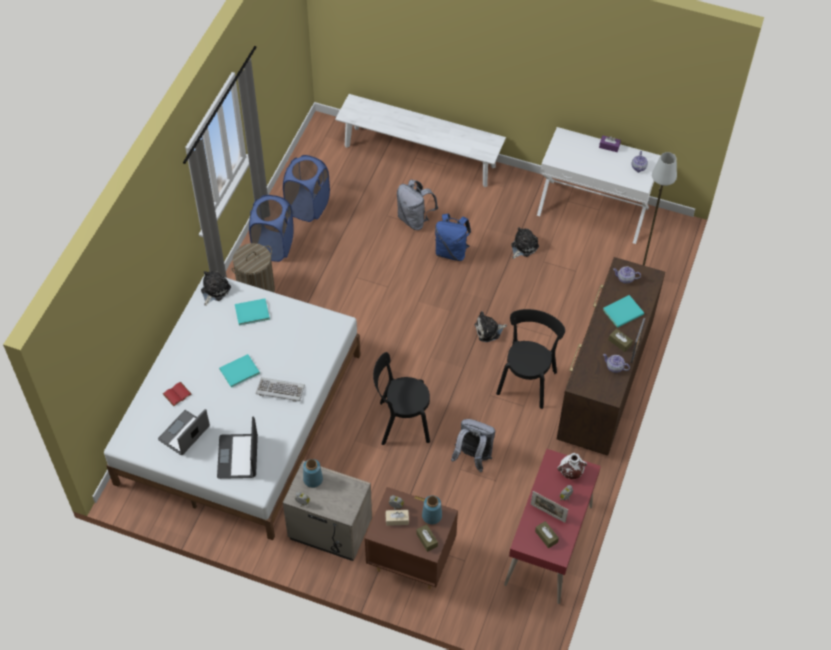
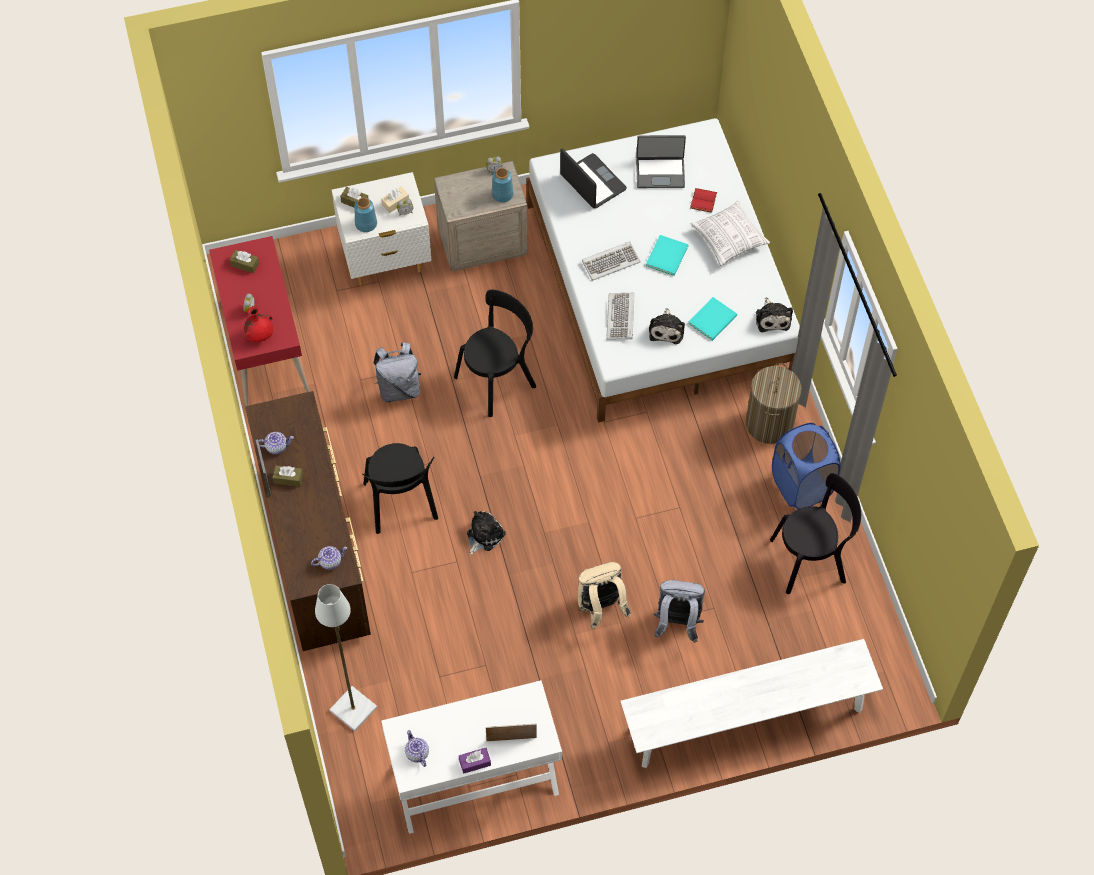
camera: 145 degrees right, 5 degrees up
(185, 434) = (660, 172): laptop -> laptop turned 90 degrees clockwise
(188, 357) = (728, 239): none -> pillow
(308, 207) = (812, 559): blue laundry basket -> black chair
(308, 349) = (621, 317): none -> keyboard
(411, 561) = (386, 261): brown nightstand -> white nightstand
(451, 251) = (601, 608): blue backpack -> beige backpack
(523, 247) = (523, 669): plush toy -> plush toy (666, 329)
(548, 513) = (257, 285): picture frame -> picture frame (511, 739)
(570, 472) = (260, 335): white vase -> red vase
(624, 312) = (305, 518): turquoise book -> none

